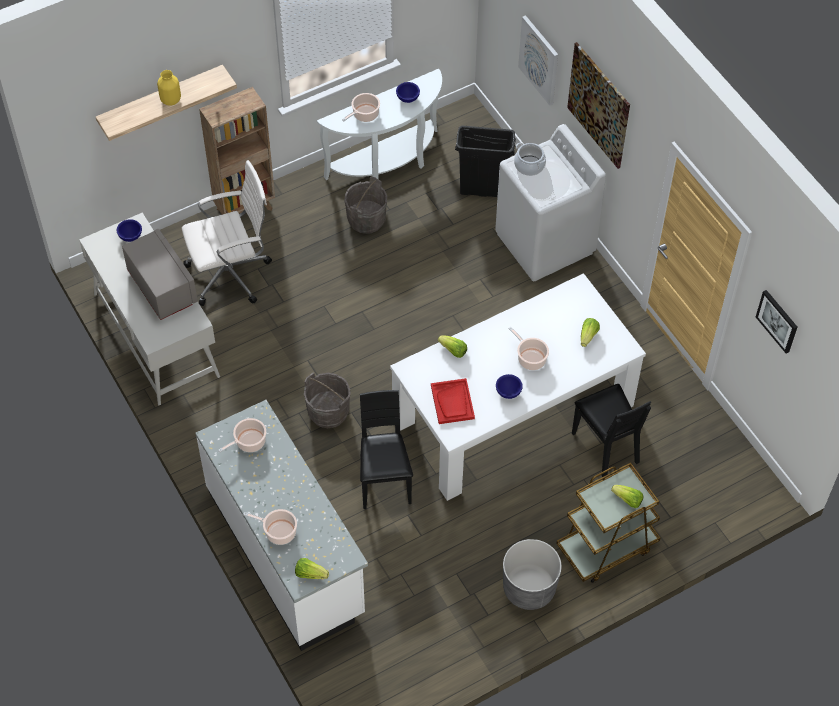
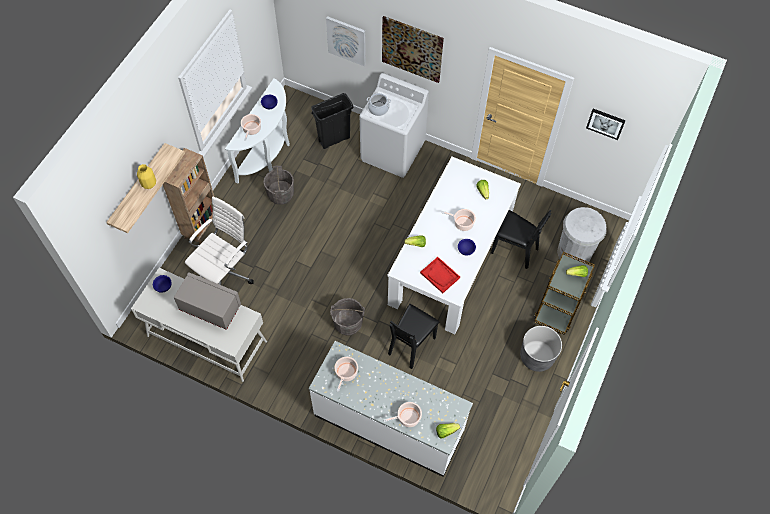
camera: 35 degrees left, 5 degrees up
(384, 481) = (411, 345): black chair -> black chair turned 105 degrees counterclockwise
(684, 494) = (574, 252): none -> white trash can

